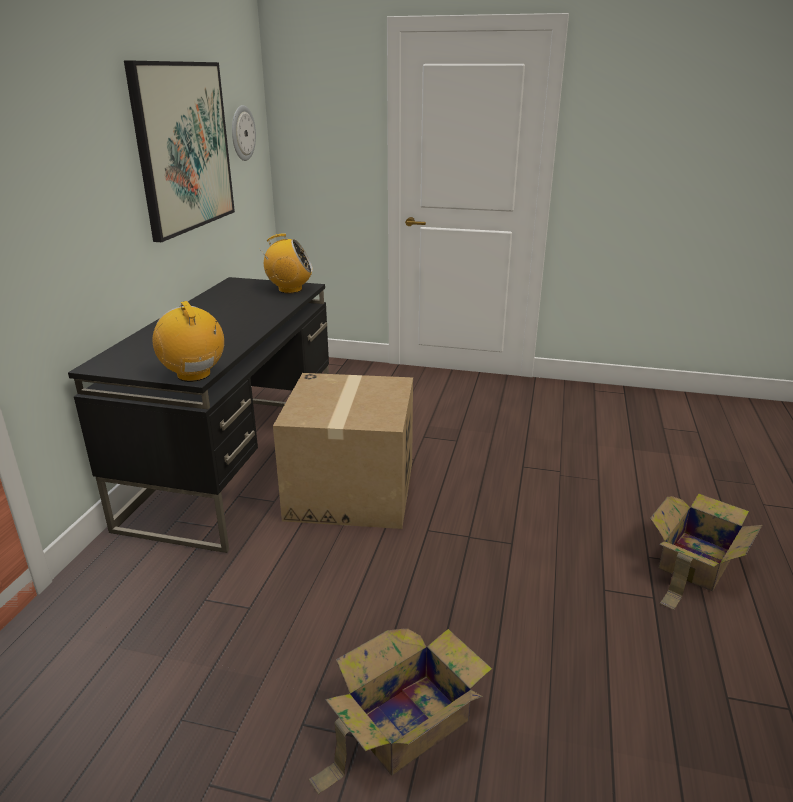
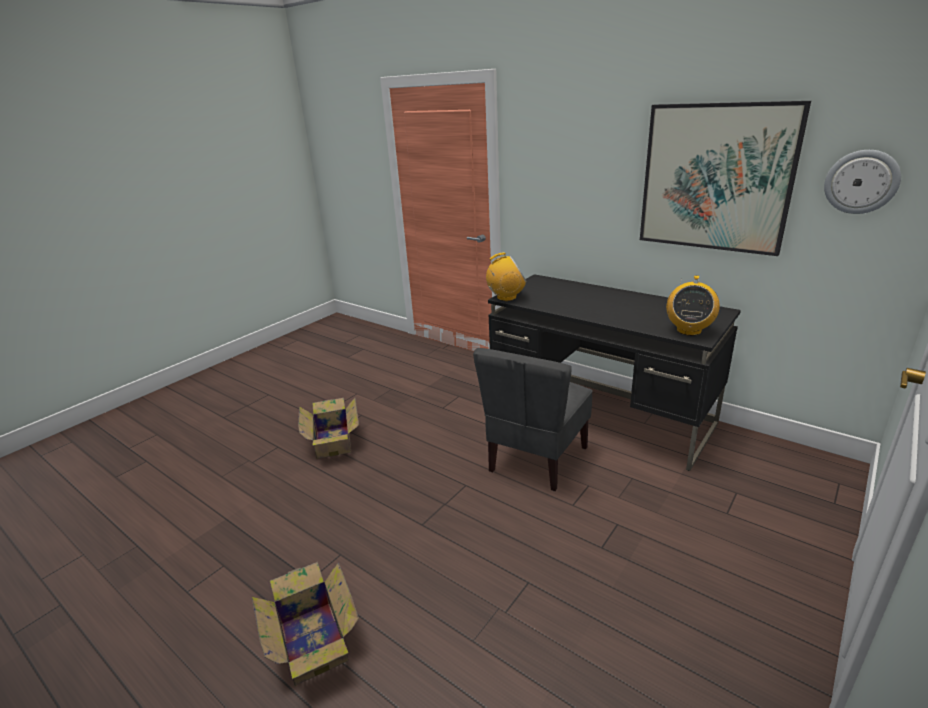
camera: 115 degrees right, 0 degrees up
(351, 491) = (536, 459): cardboard box -> grey chair

